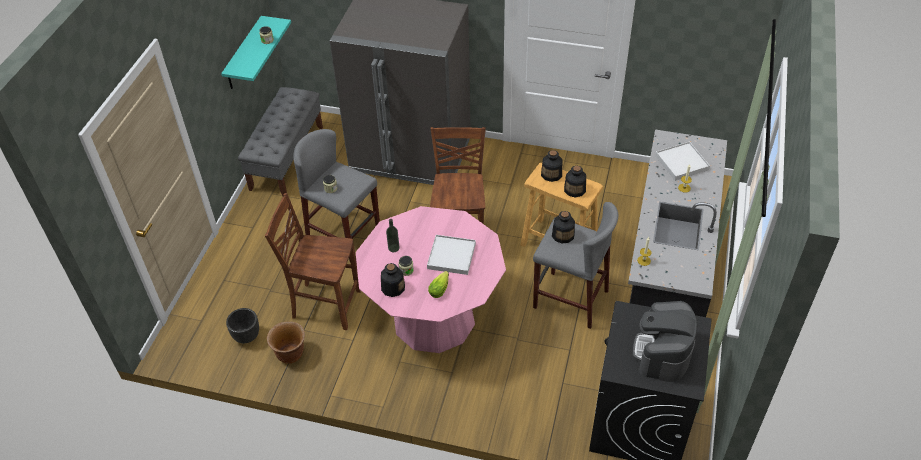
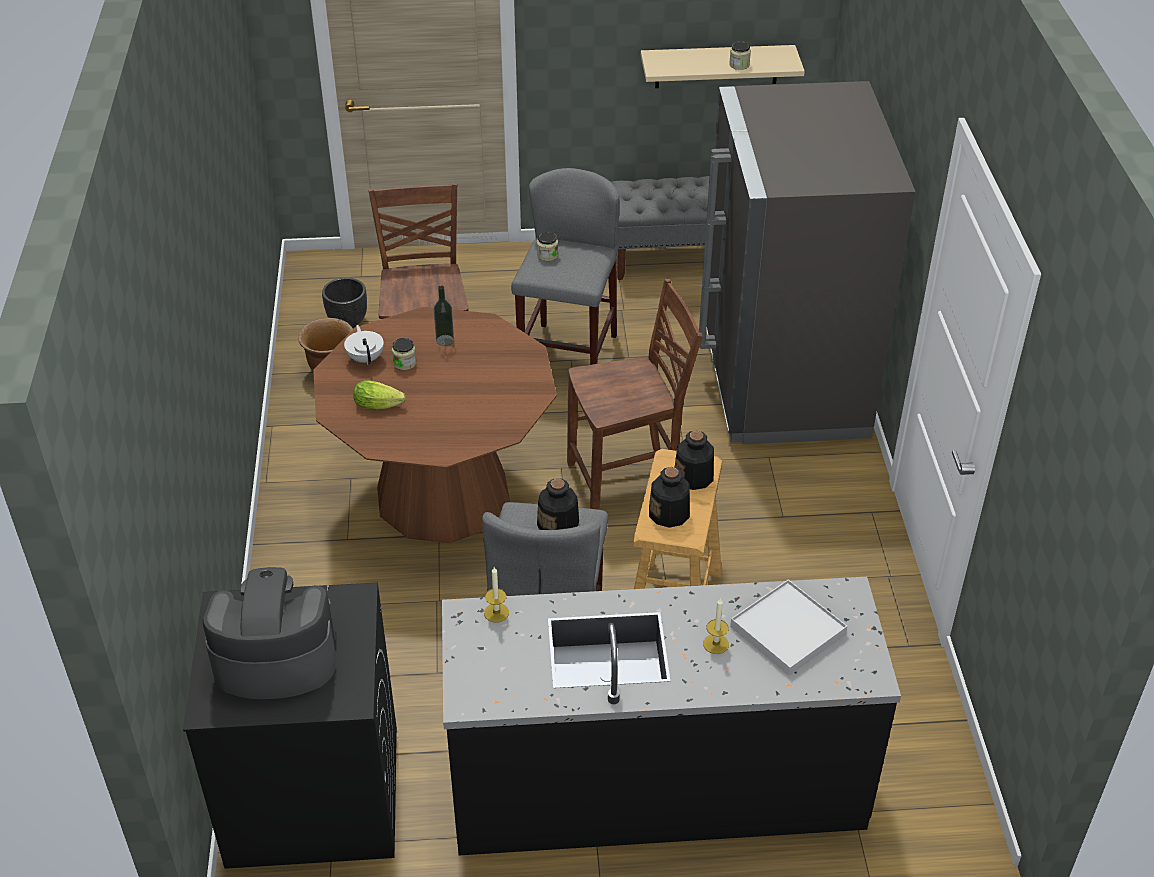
camera: 70 degrees right, 5 degrees down
(244, 54) = (716, 66): turquoise shelf -> beige shelf
(393, 288) = (366, 358): bottle -> white teapot
(434, 319) = (443, 494): pink dining table -> brown dining table
(451, 256) = (450, 402): white tray -> none

